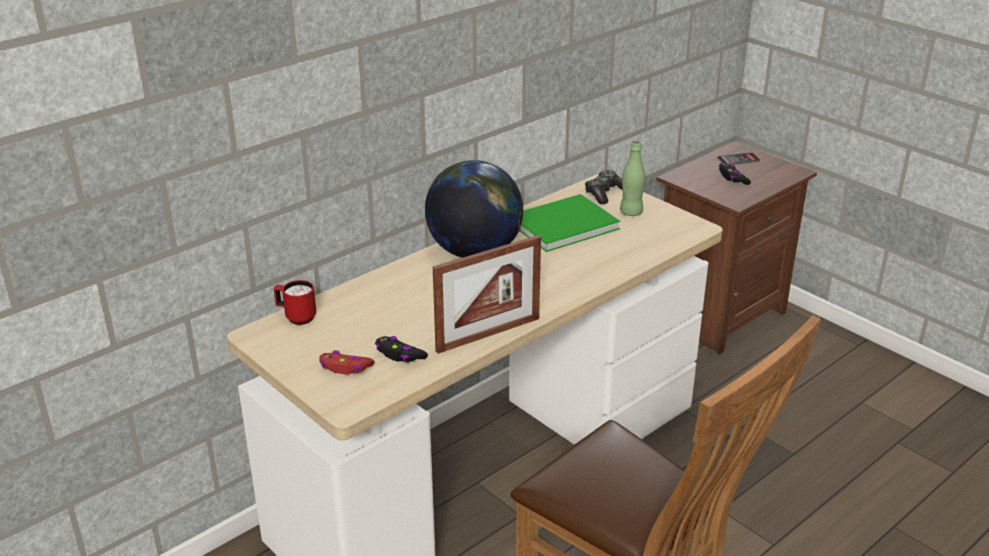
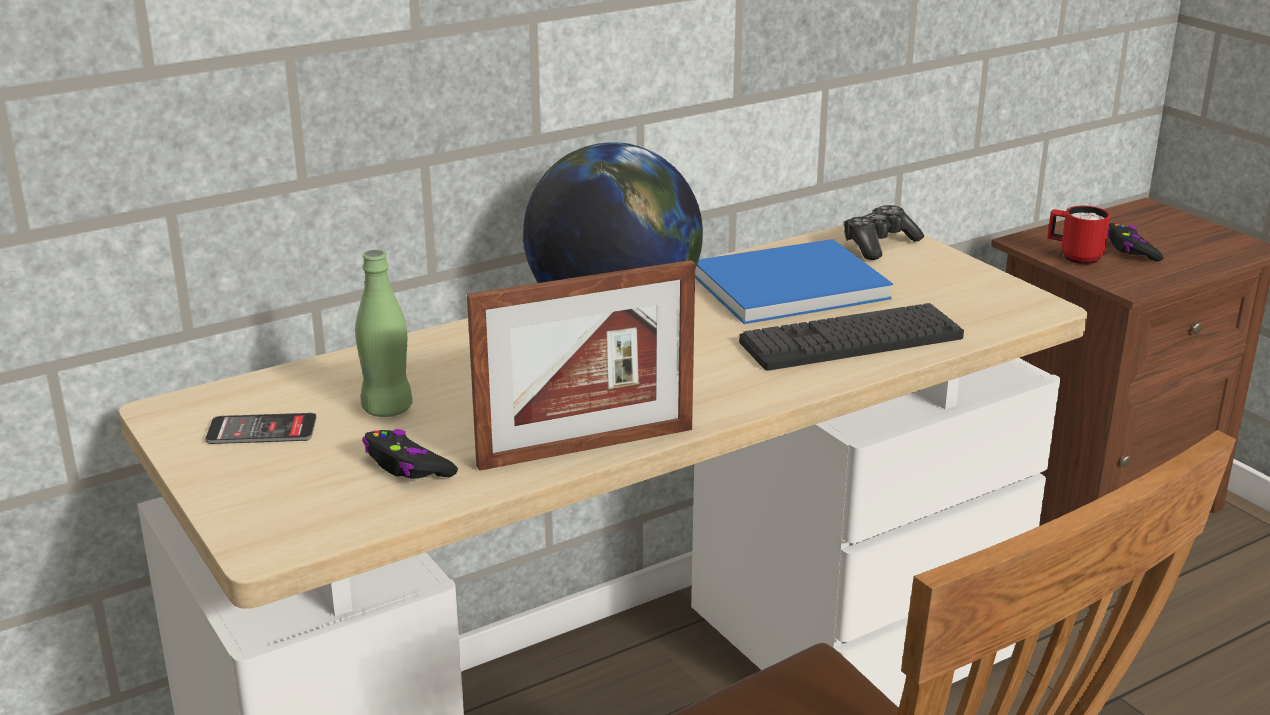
camera: 10 degrees right, 5 degrees down
(296, 317) = (254, 389): red mug -> red mug (1074, 257)
(345, 368) = (298, 479): red game controller -> none
(559, 225) = (782, 285): green book -> blue book
(605, 256) = (851, 340): none -> keyboard
(631, 212) = (920, 275): green bottle -> green bottle (387, 409)
(738, 159) = (1146, 223): phone -> phone (262, 430)

